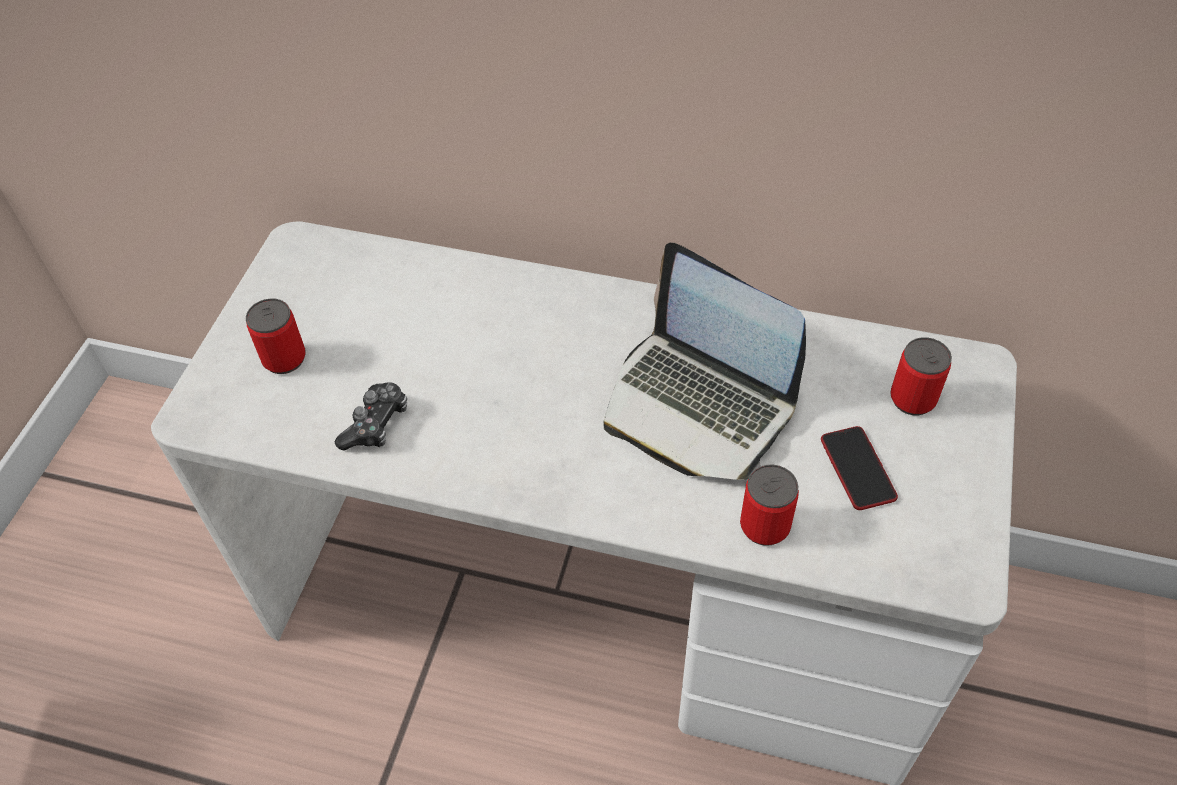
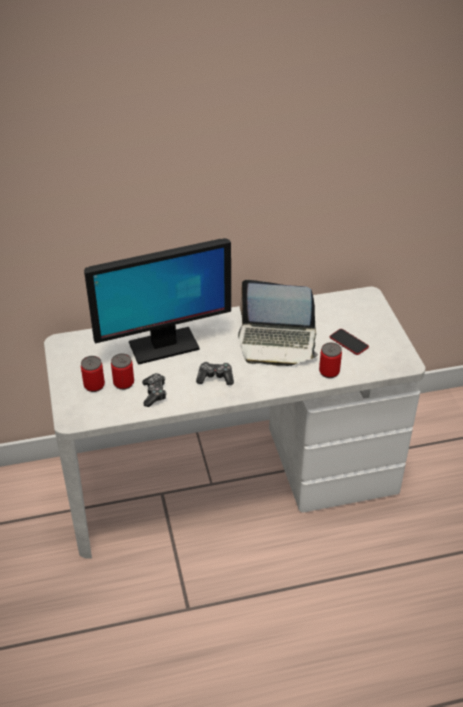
camera: 30 degrees left, 10 degrees down
(467, 323) = (163, 346): none -> monitor
(516, 438) = (215, 378): none -> game controller
(912, 399) = (352, 313): can -> can (123, 383)

